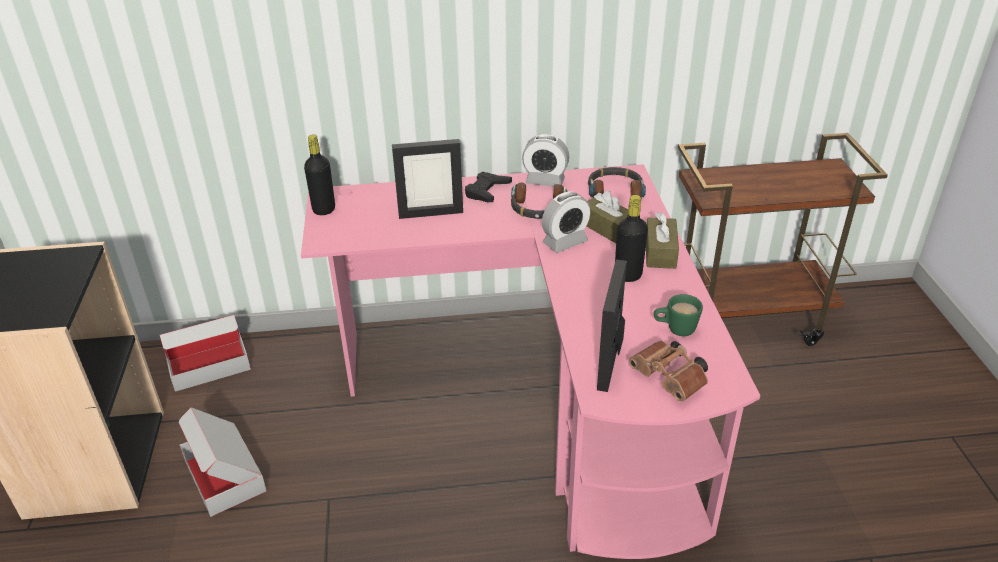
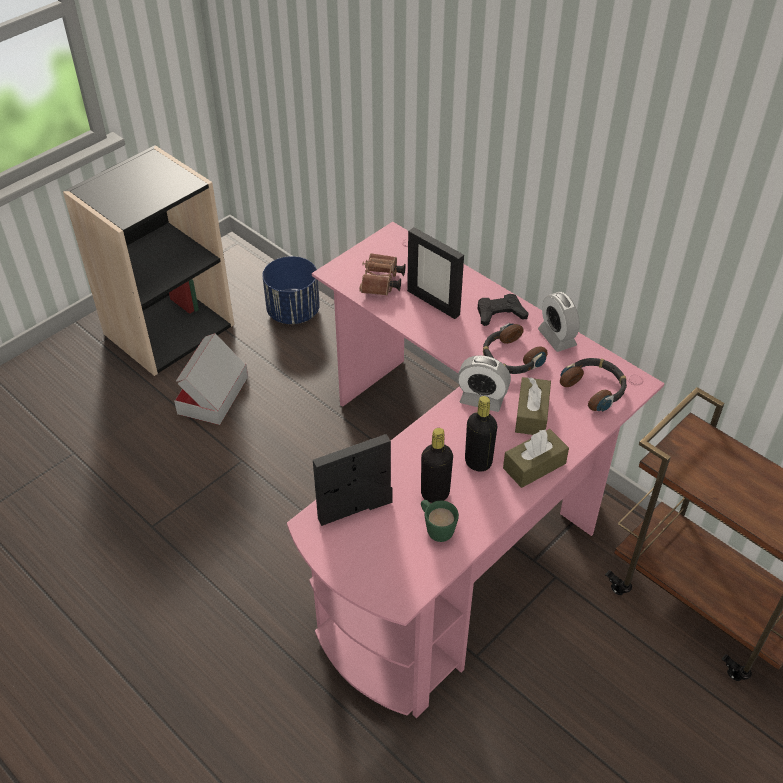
camera: 50 degrees right, 10 degrees up
(209, 365) = (294, 312): cardboard box -> blue planter
(324, 209) = (374, 247): black bottle -> black bottle (435, 493)
(670, 380) = (370, 556): brown binoculars -> brown binoculars (381, 283)

